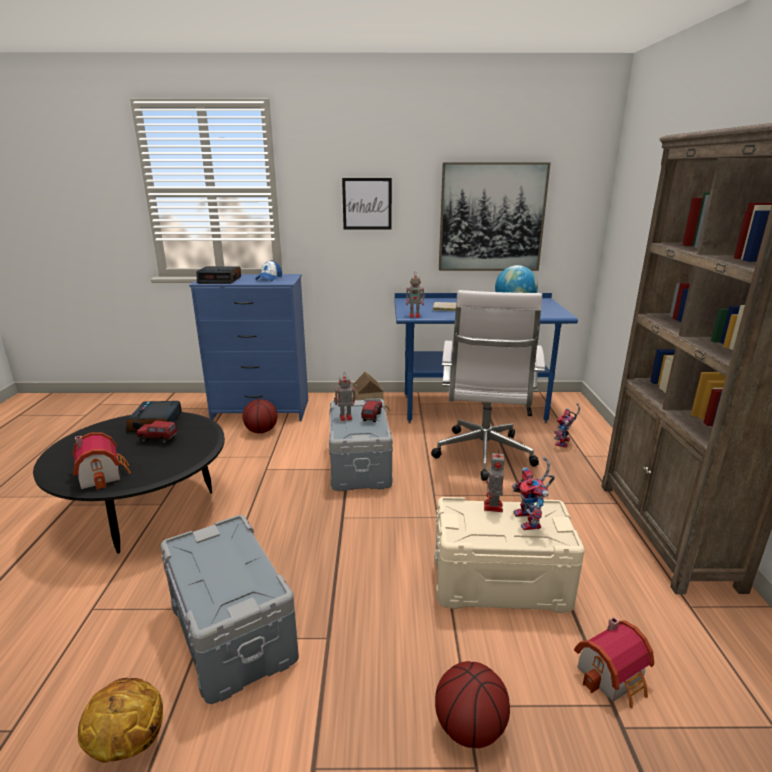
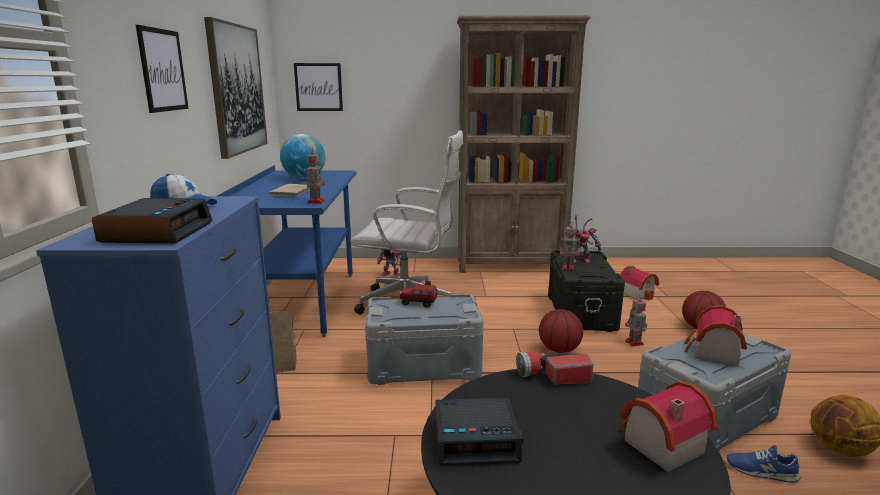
camera: 90 degrees left, 5 degrees down
(141, 642) = (761, 471): none -> blue shoe
(158, 440) = (539, 419): toy truck -> none
(203, 449) = (553, 376): none -> flashlight
(225, 565) = (712, 353): none -> toy house
(261, 431) = (302, 456): basketball -> basketball (558, 350)
(345, 417) = (417, 317): toy robot -> toy robot (635, 343)
(500, 582) = (582, 312): beige storage box -> black storage box
(626, 222) = (318, 87): none -> picture

